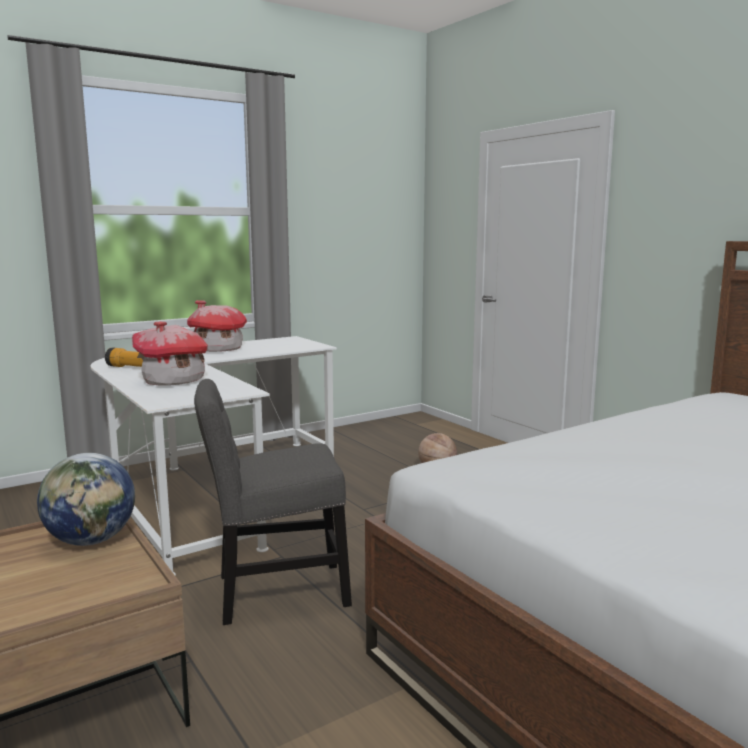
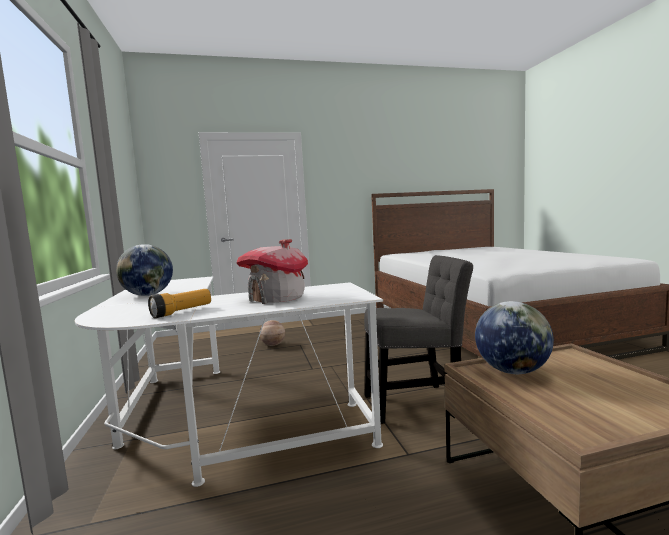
camera: 70 degrees left, 5 degrees down
(217, 349) = (148, 295): toy house -> globe
(274, 592) = (417, 403): grey chair -> grey chair turned 105 degrees counterclockwise

